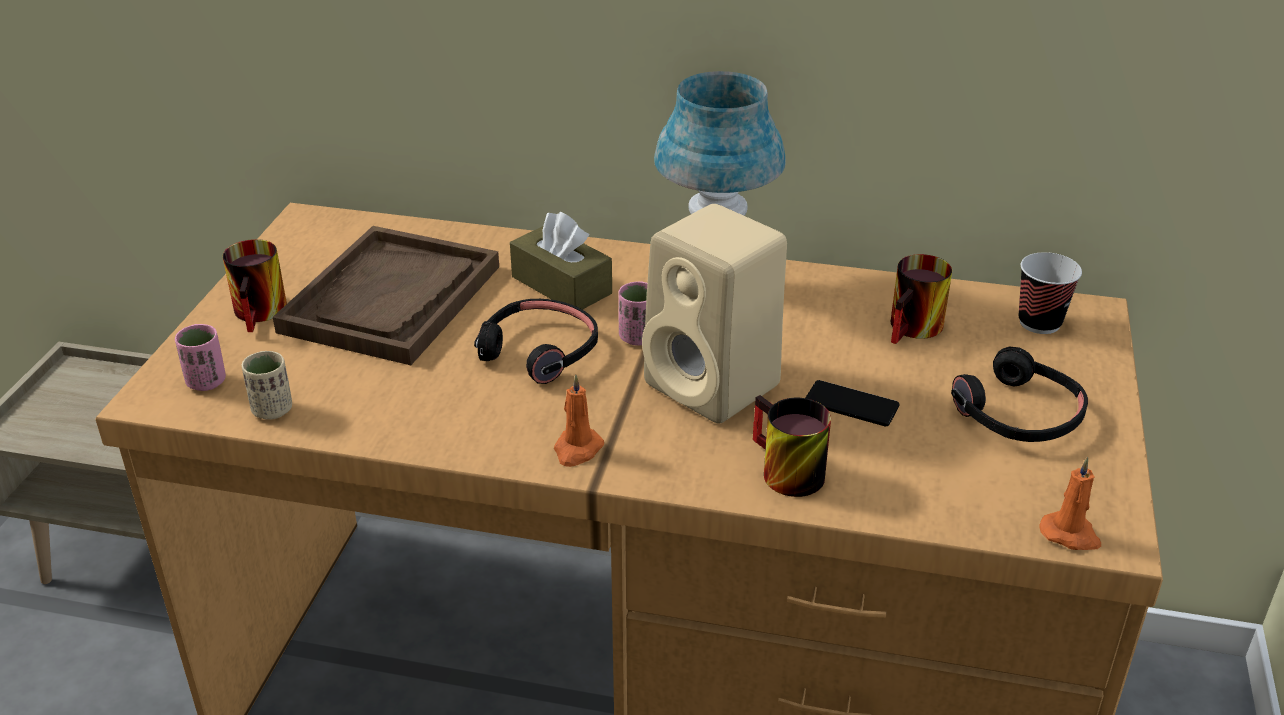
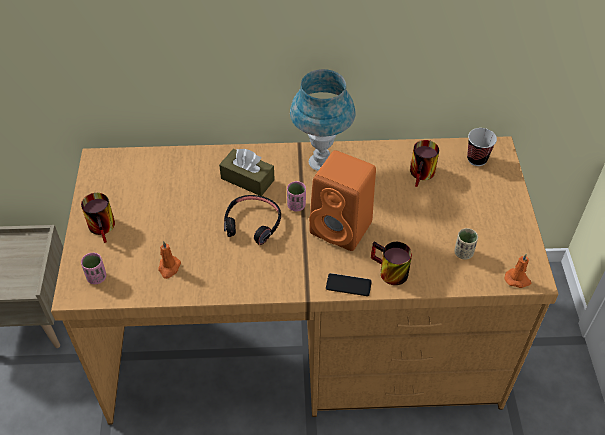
camera: 15 degrees left, 15 degrees up
(272, 410) = (138, 287): beige cup -> beige cup (463, 253)
(391, 299) = (166, 205): brown tray -> none
(577, 450) = (293, 280): orange candle -> orange candle (169, 268)
(716, 386) = (343, 228): beige speaker -> orange speaker
(851, 404) = (407, 226): phone -> phone (348, 285)
(1018, 414) = (480, 217): black headphones -> none

